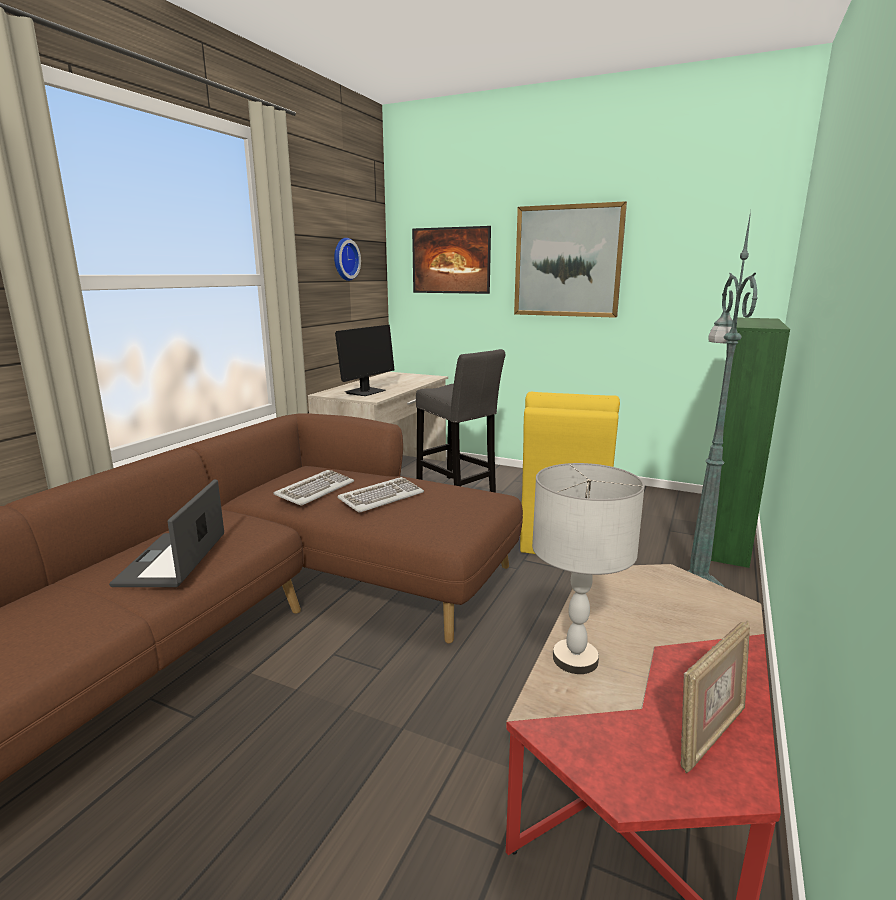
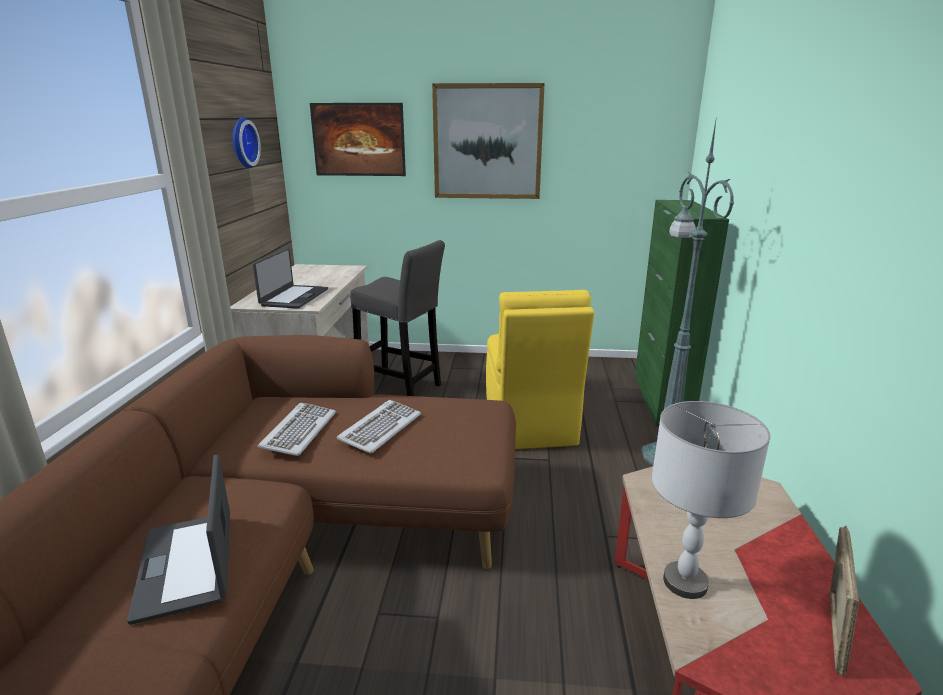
camera: 20 degrees left, 5 degrees up
(365, 392) = (294, 297): monitor -> laptop

